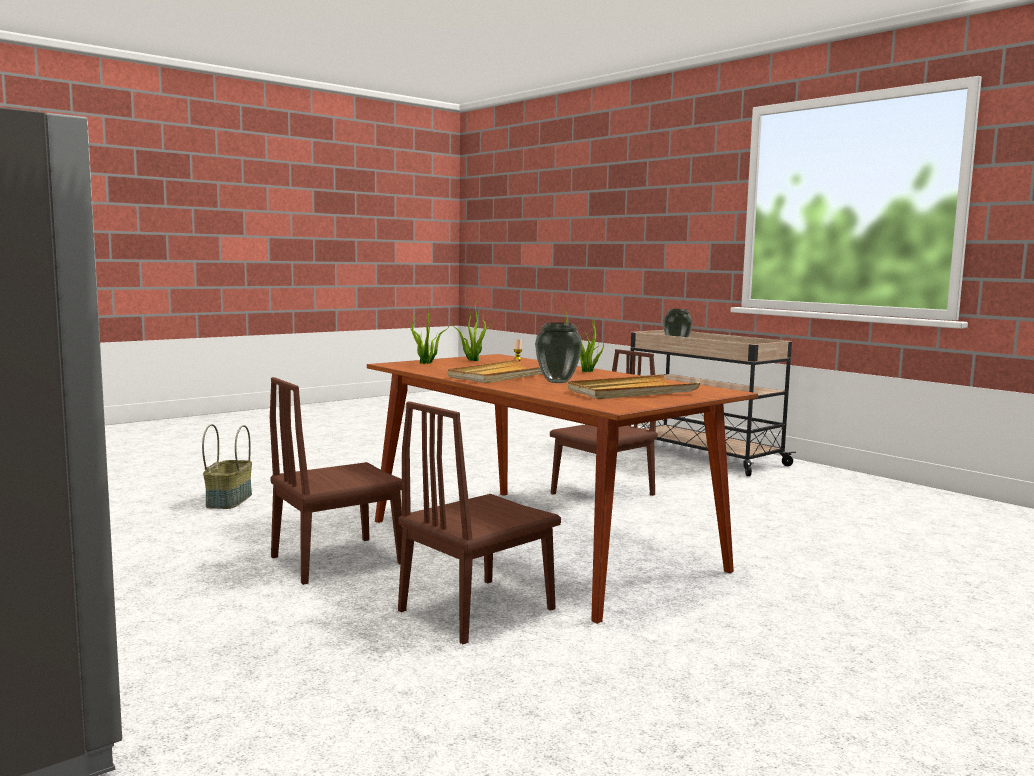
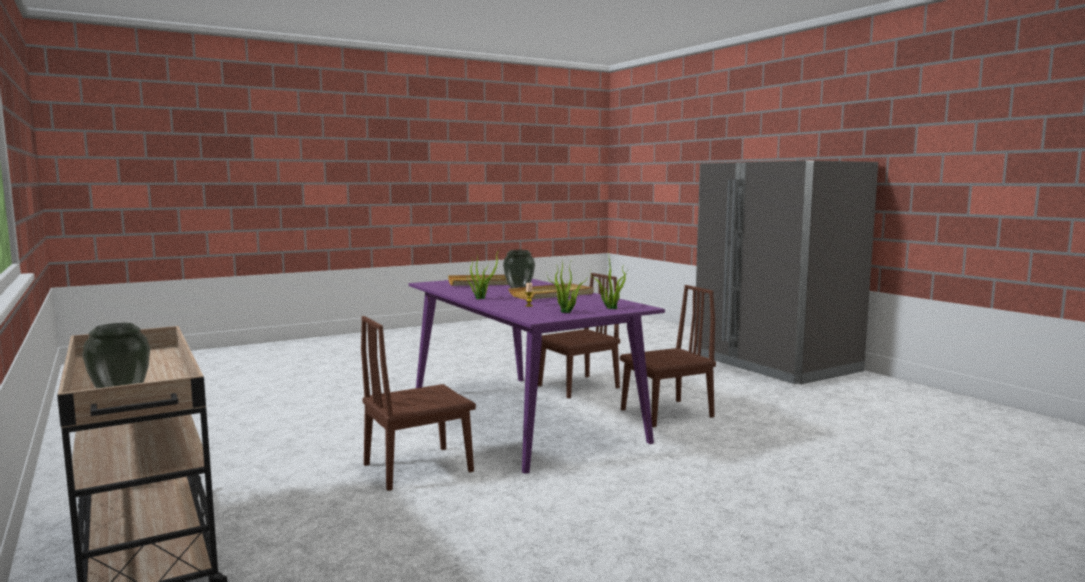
camera: 170 degrees left, 0 degrees up
(228, 500) = (820, 476): basket -> none
(539, 544) = (524, 418): brown dining table -> purple dining table

